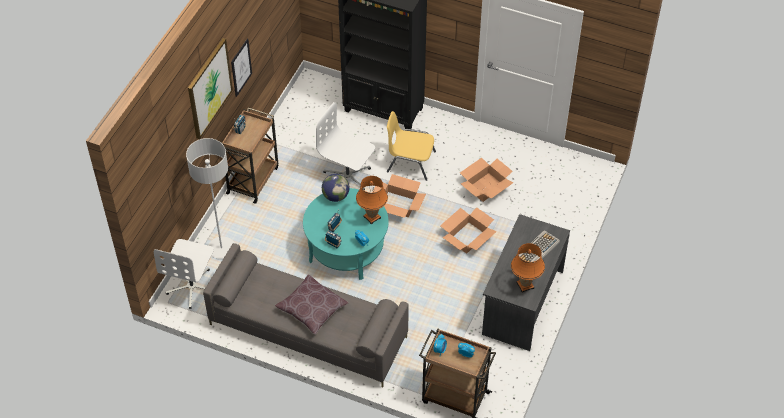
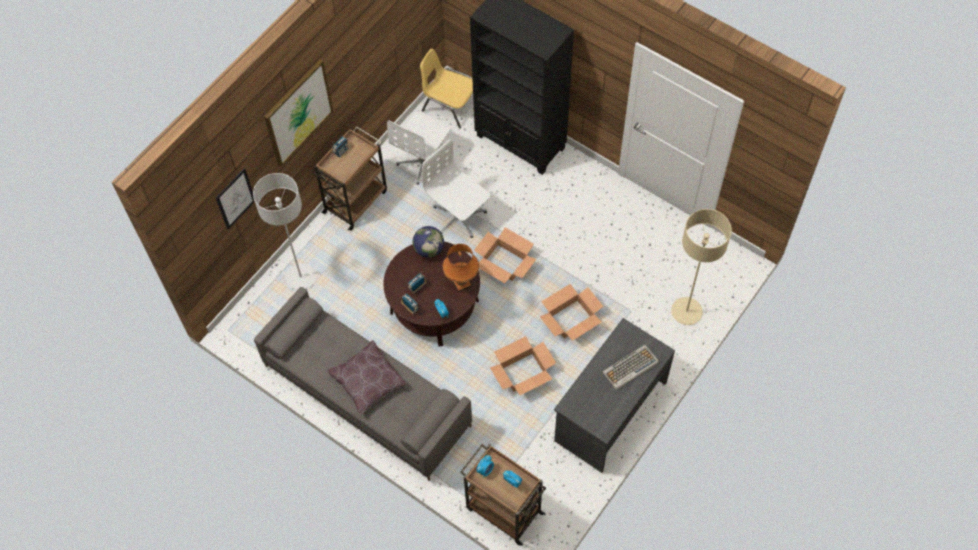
camera: 15 degrees right, 10 degrees up
(192, 287) = (258, 317): white office chair -> white office chair (424, 162)
(241, 67) = (348, 85): picture -> picture (235, 198)
(346, 249) = (434, 306): turquoise coffee table -> brown coffee table
(410, 162) = (532, 212): yellow chair -> yellow chair (449, 104)
(485, 187) = (608, 260): cardboard box -> cardboard box (522, 372)
(525, 285) = (604, 409): orange table lamp -> none
(563, 214) = (686, 311): none -> beige floor lamp

